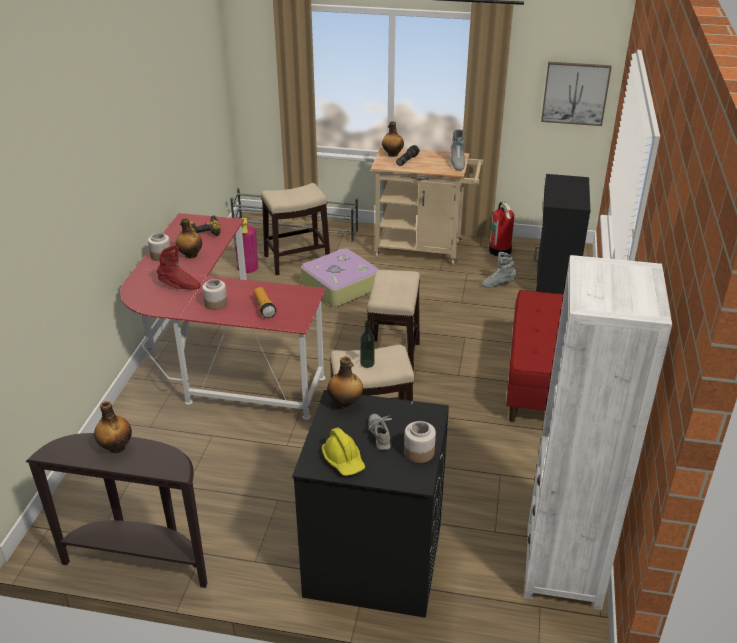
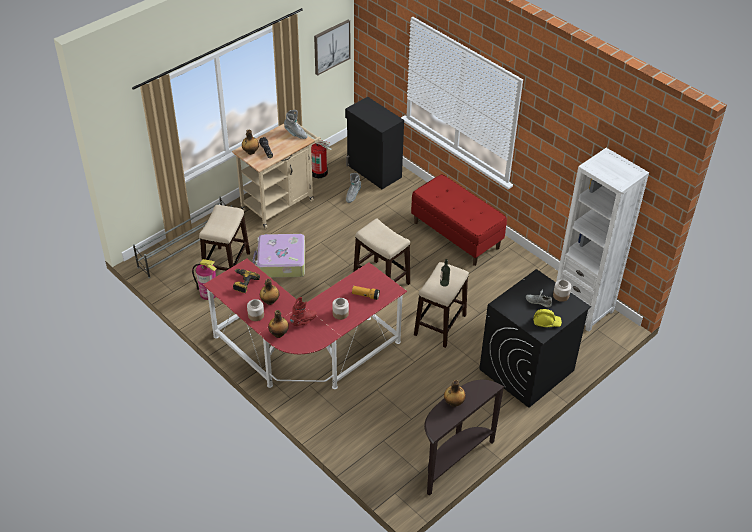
camera: 55 degrees left, 10 degrees up
(345, 403) = (506, 302): bottle -> bottle (279, 334)

